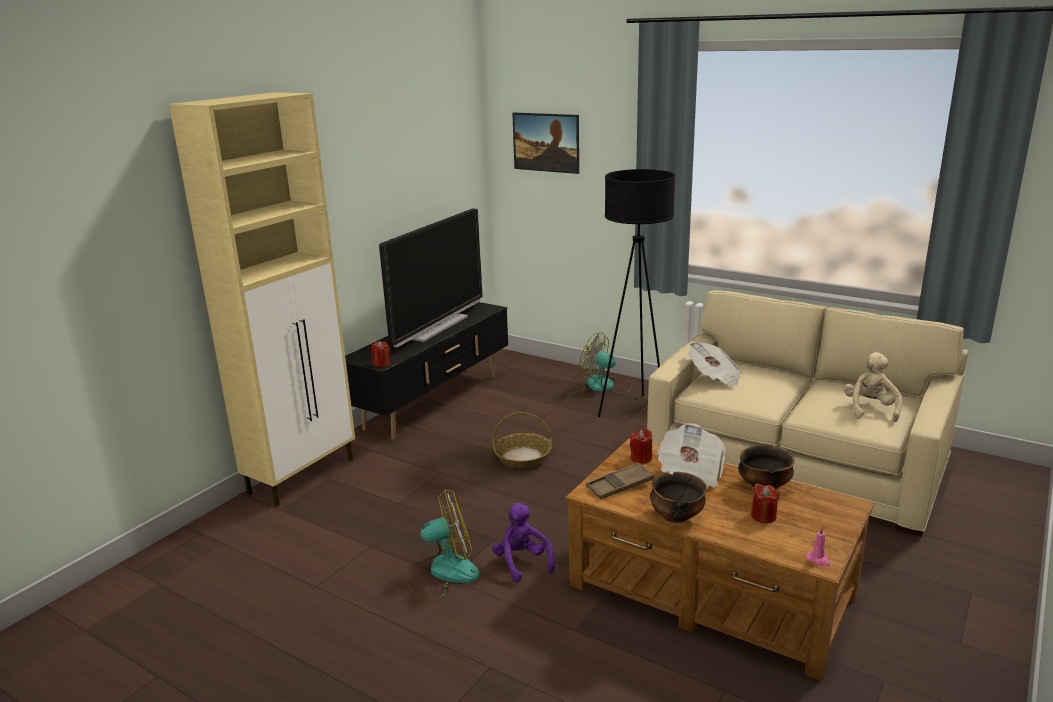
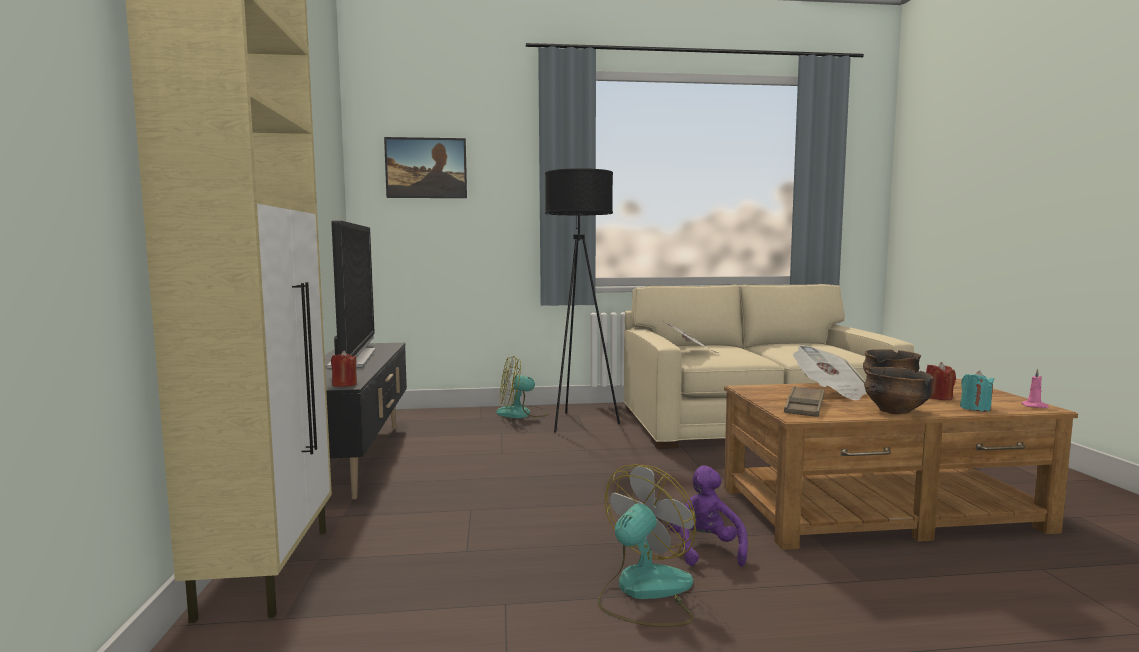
camera: 40 degrees left, 15 degrees down
(522, 563) = (705, 549): purple plush toy -> purple plush toy turned 60 degrees clockwise
(523, 457) = (539, 474): basket -> none
(641, 458) = (770, 392): red candle -> none
(753, 540) = (975, 408): none -> turquoise candle
(870, 409) = (824, 349): beige plush toy -> none

